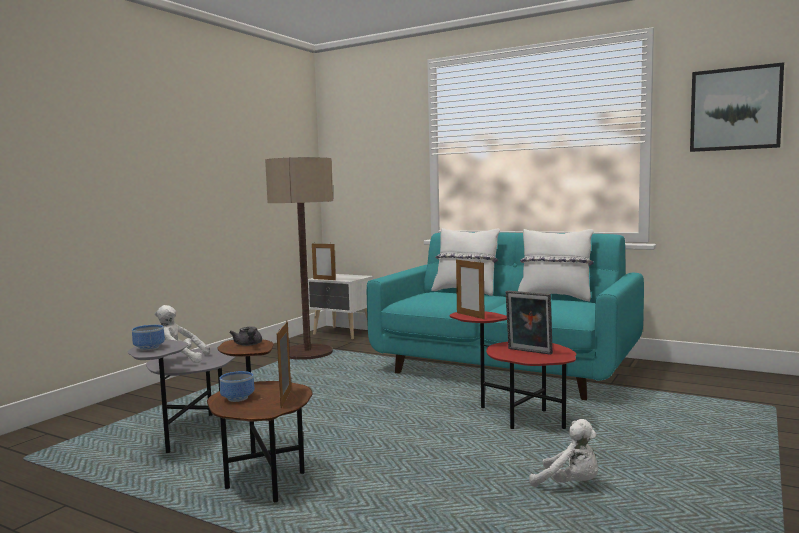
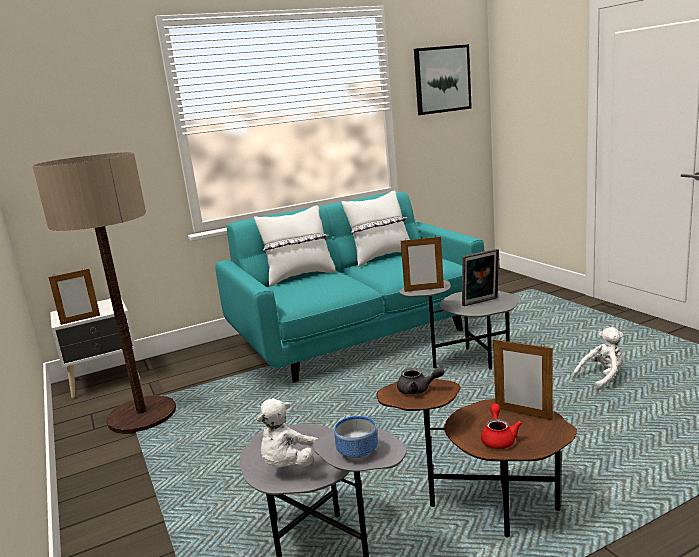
camera: 55 degrees left, 10 degrees up
(238, 398) = (498, 438): bowl -> red teapot
(516, 417) = (467, 362): red side table -> grey side table

